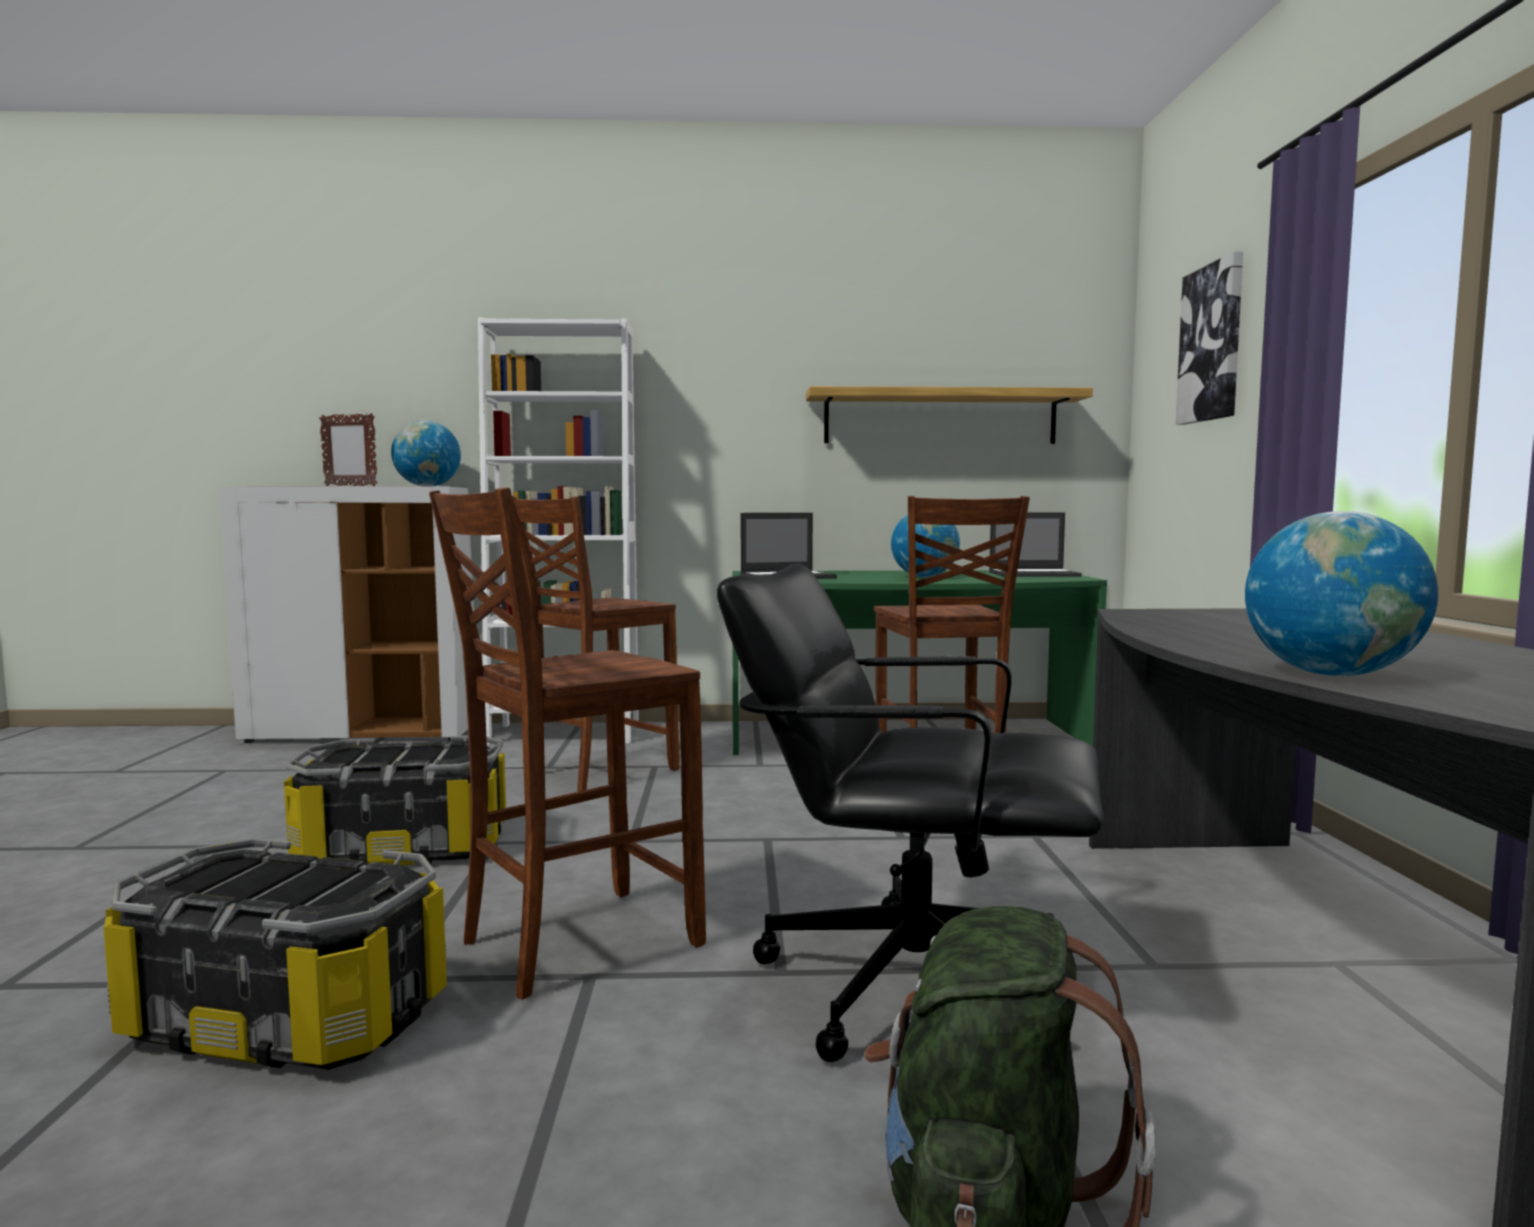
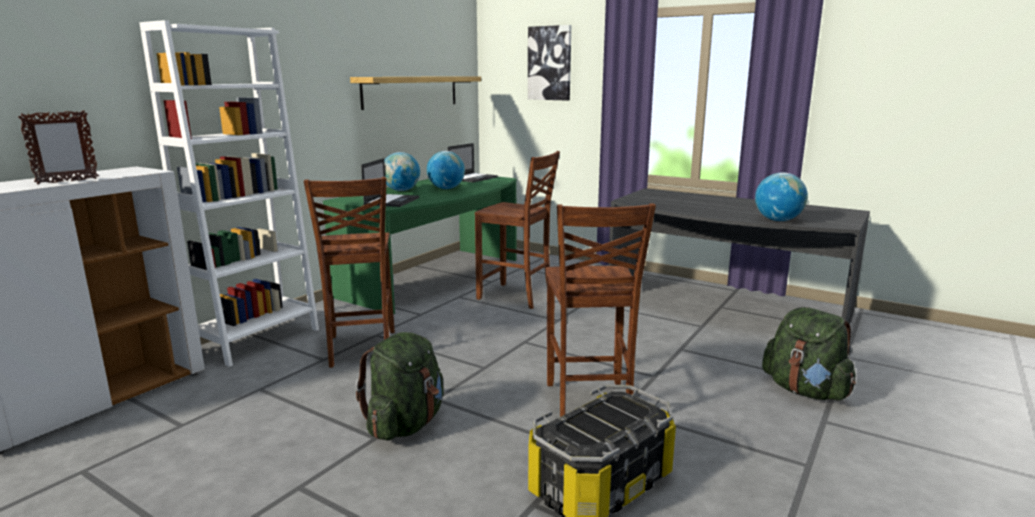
camera: 55 degrees left, 10 degrees up
(404, 848) = (405, 424): storage box -> green backpack
(427, 486) = (121, 171): globe -> globe (401, 190)
(909, 983) = (682, 360): black office chair -> none

